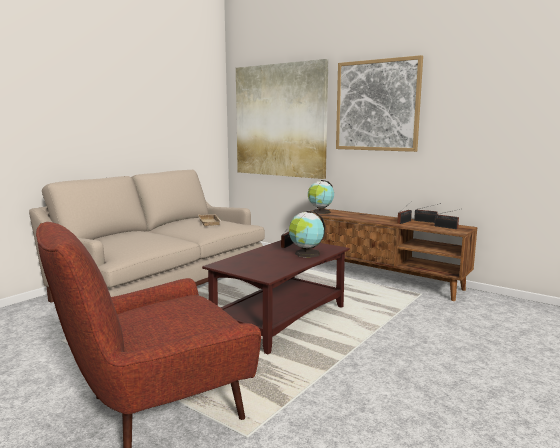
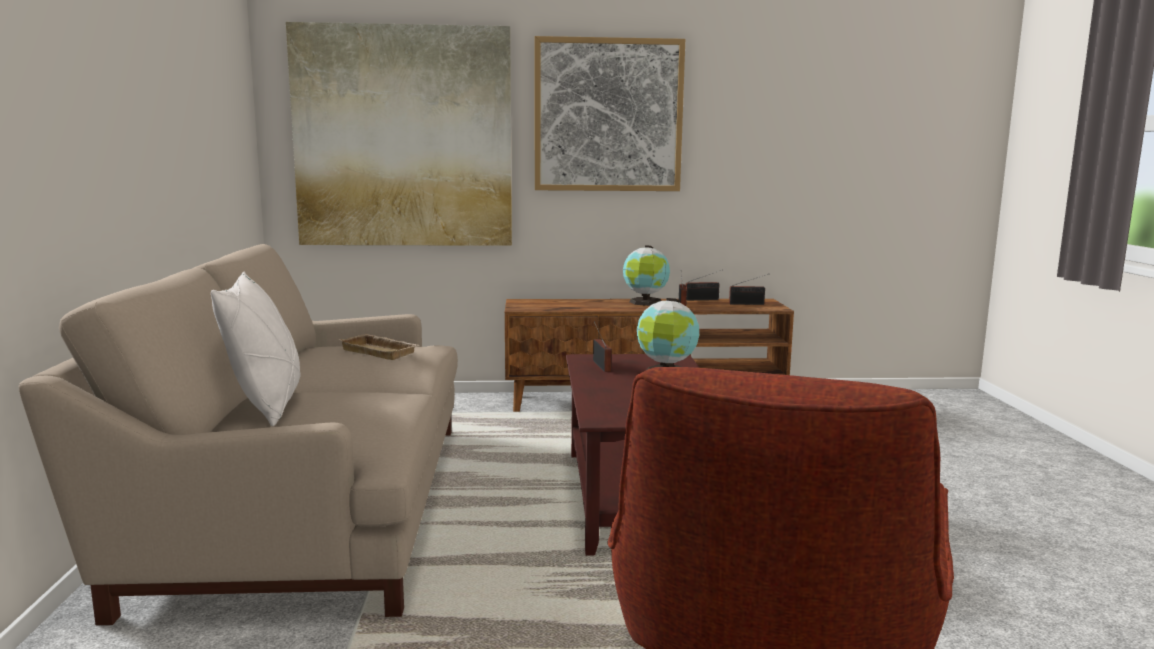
camera: 40 degrees left, 0 degrees up
(124, 234) = (267, 405): none -> white pillow
(320, 212) = (530, 305): globe -> globe (645, 302)

